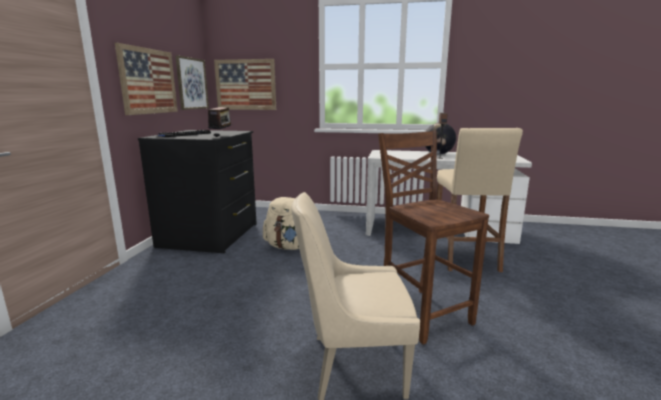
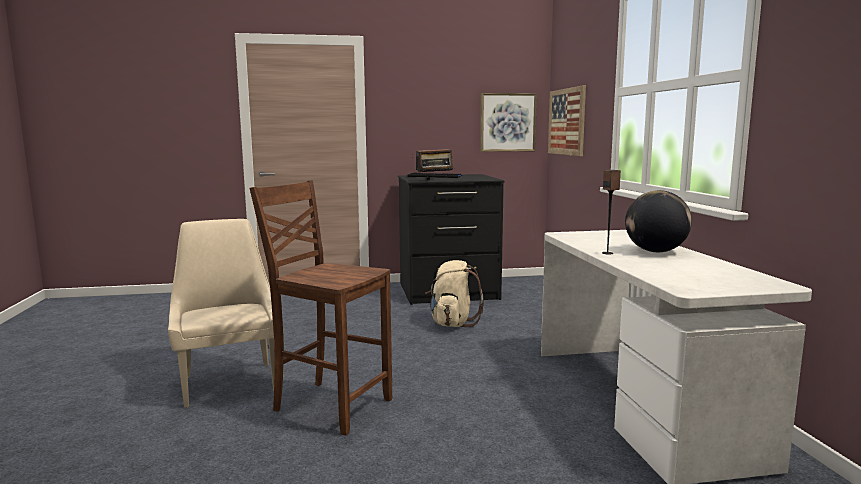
camera: 70 degrees right, 5 degrees down
(148, 81) = (430, 122): picture -> none
(422, 312) = (330, 405): brown chair -> brown chair turned 105 degrees counterclockwise
(464, 257) = (531, 428): beige stool -> none

